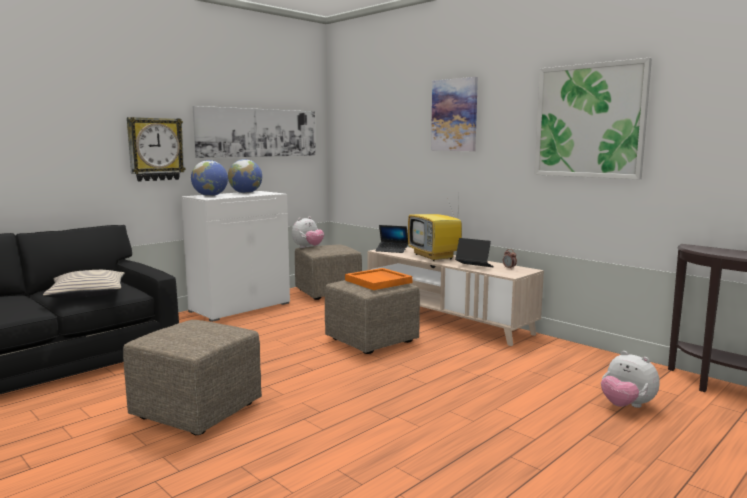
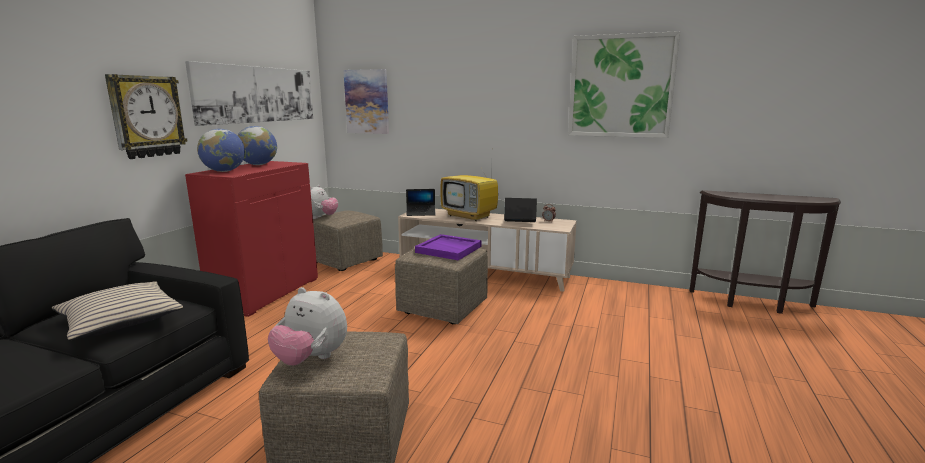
camera: 25 degrees left, 5 degrees up
(240, 307) = (265, 292): white cabinet -> red cabinet
(379, 281) = (449, 249): orange tray -> purple tray
(454, 115) = (479, 78): picture -> picture (367, 102)
(626, 406) = (702, 331): plush toy -> plush toy (311, 359)

